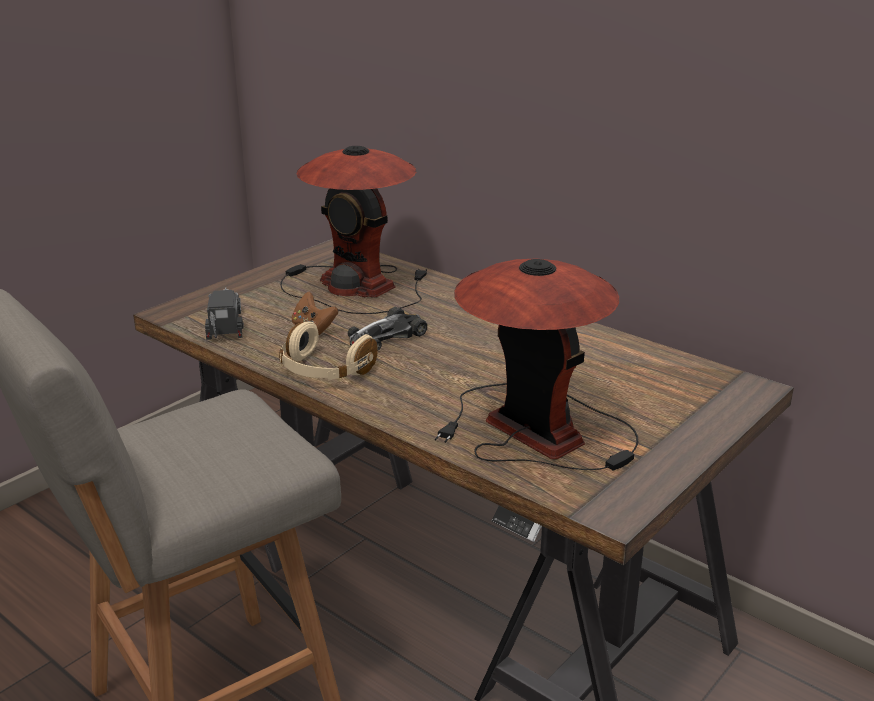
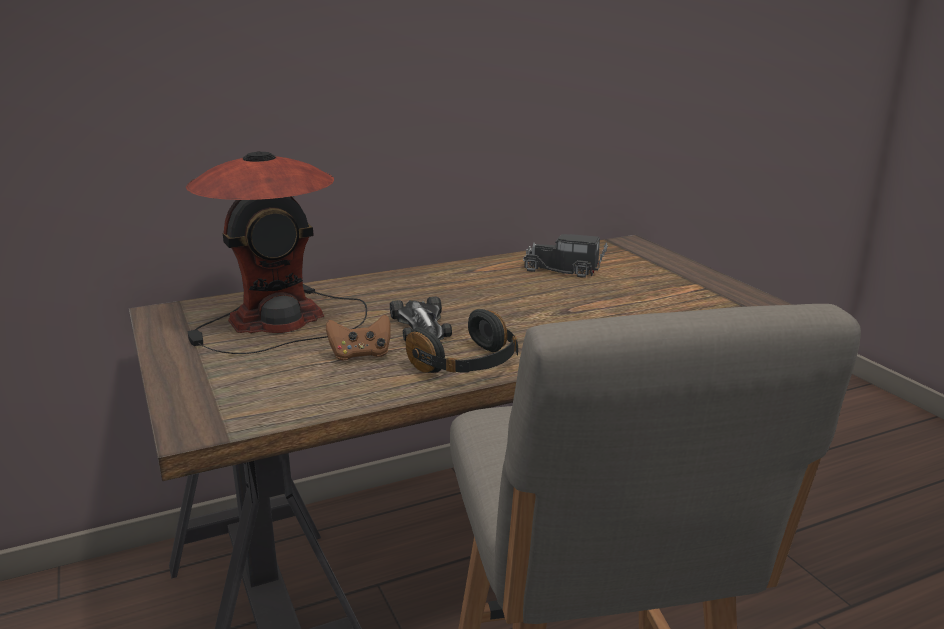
camera: 65 degrees left, 5 degrees down
(226, 327) = (293, 399): toy truck -> toy truck (565, 270)
(324, 371) = (468, 365): beige headphones -> black headphones
(534, 429) = (647, 308): table lamp -> none

